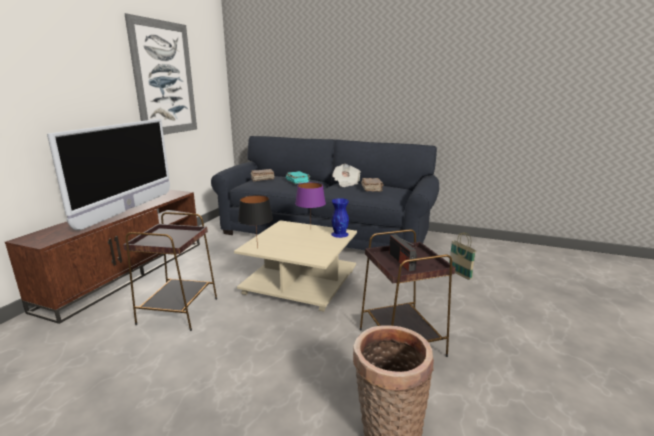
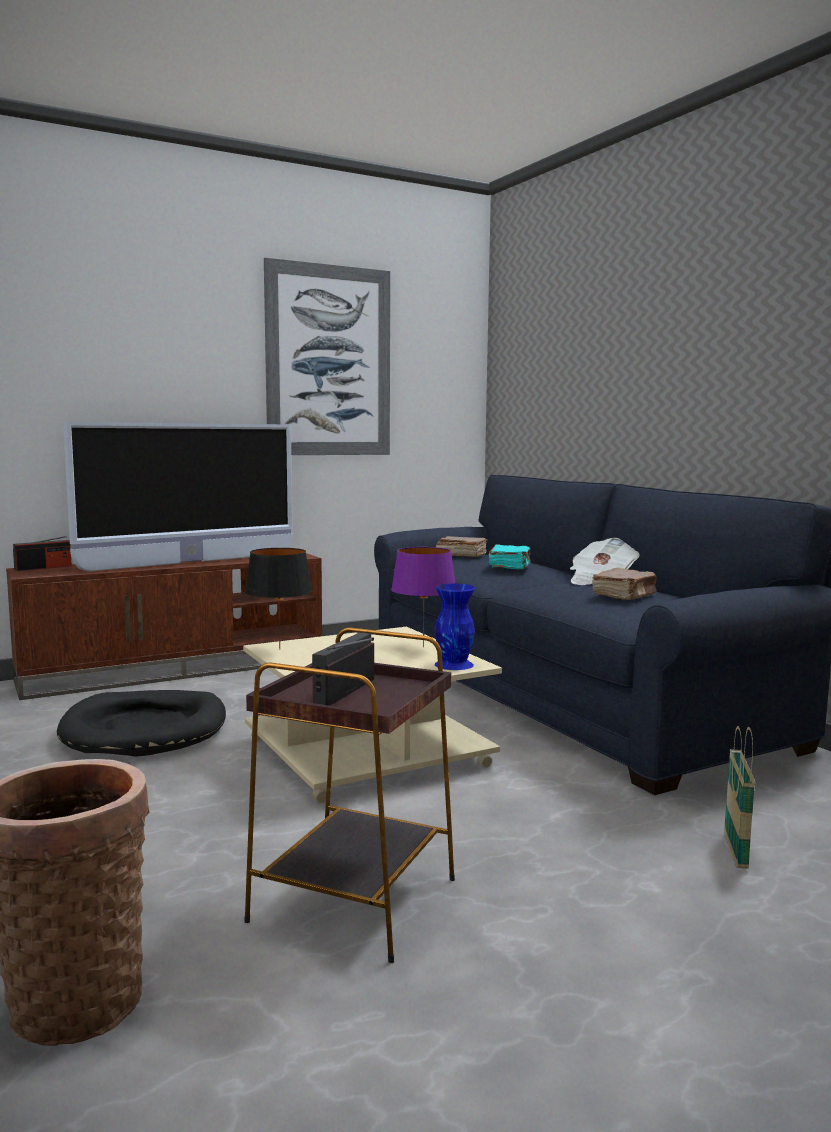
camera: 40 degrees right, 10 degrees down
(36, 234) = (43, 567): none -> radio
(179, 311) = (145, 730): brown side table -> black dog bed

